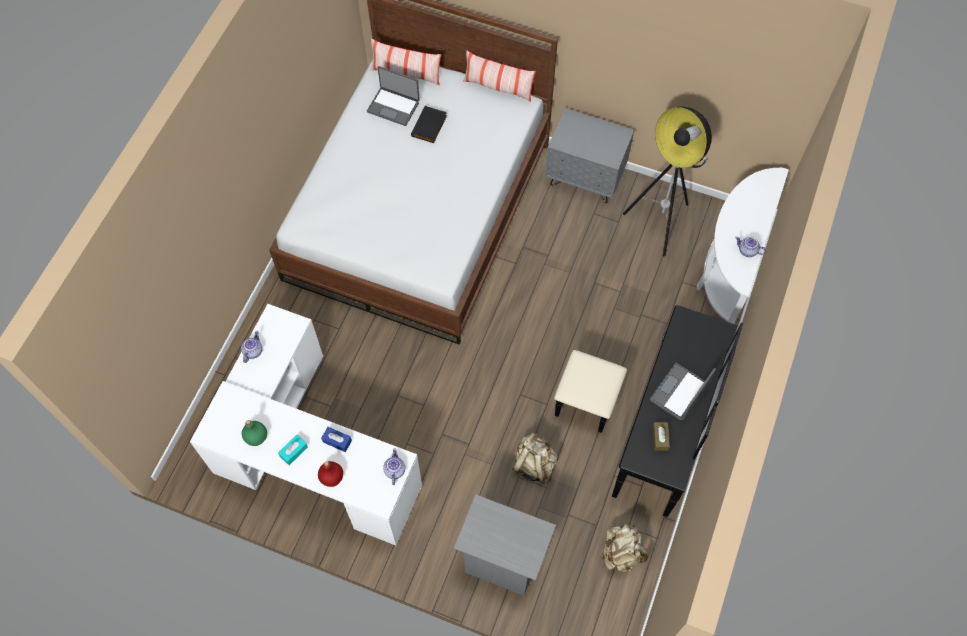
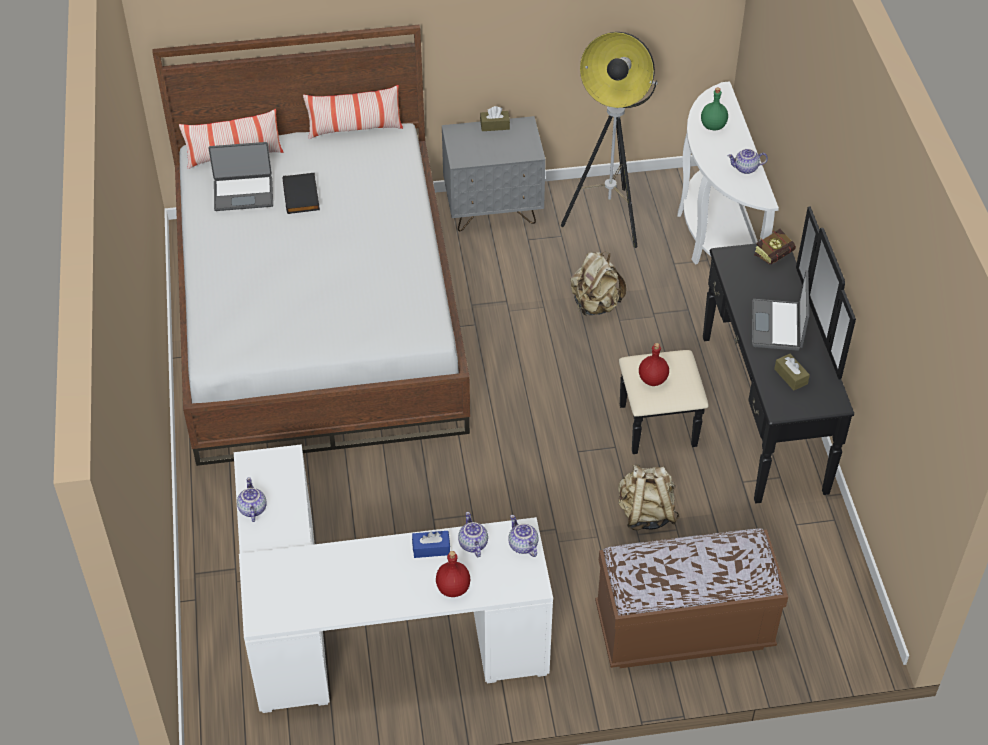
camera: 30 degrees left, 15 degrees down
(256, 437) = (327, 591): green bottle -> green bottle (712, 126)
(293, 451) = (386, 584): turquoise tissue box -> none
(364, 451) = (472, 544): none -> teapot
(502, 561) = (684, 629): grey nightstand -> brown bench
(582, 380) = (653, 379): none -> red bottle
(601, 125) = (495, 125): none -> brown tissue box
(621, 553) = (807, 553): beige backpack -> beige backpack (595, 305)
(720, 333) = (776, 254): none -> book

